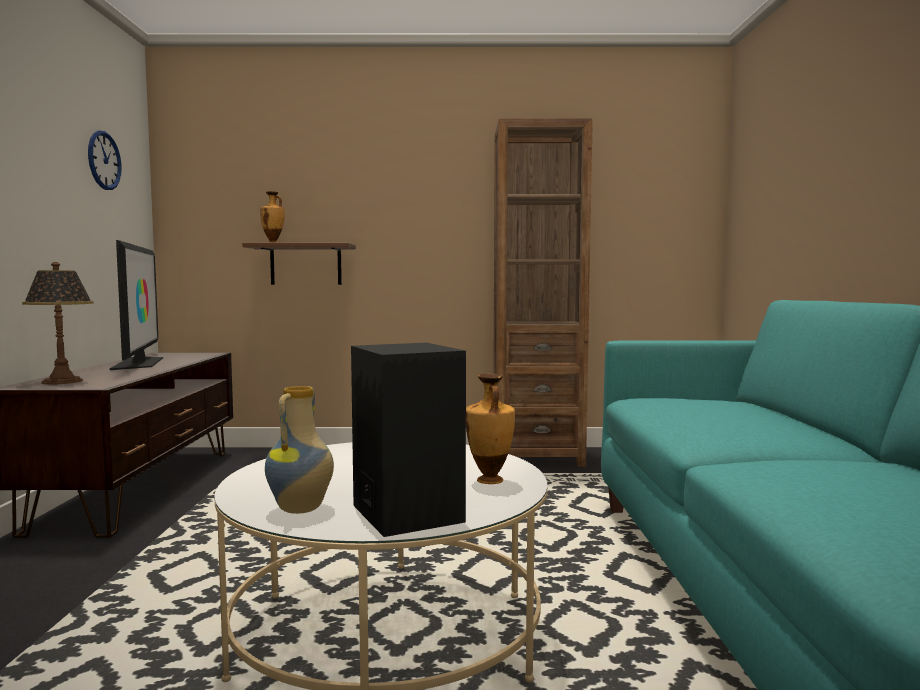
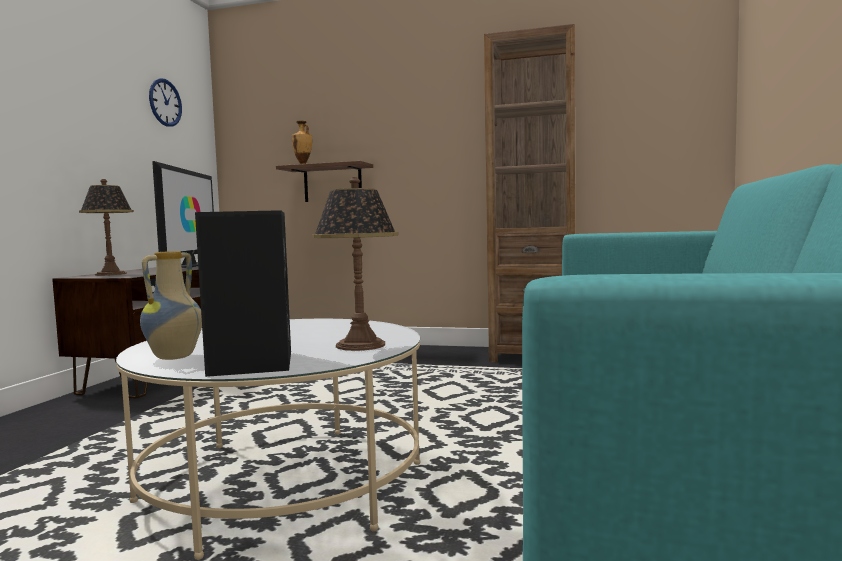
camera: 15 degrees right, 0 degrees up
(489, 481) = (360, 345): vase -> table lamp

